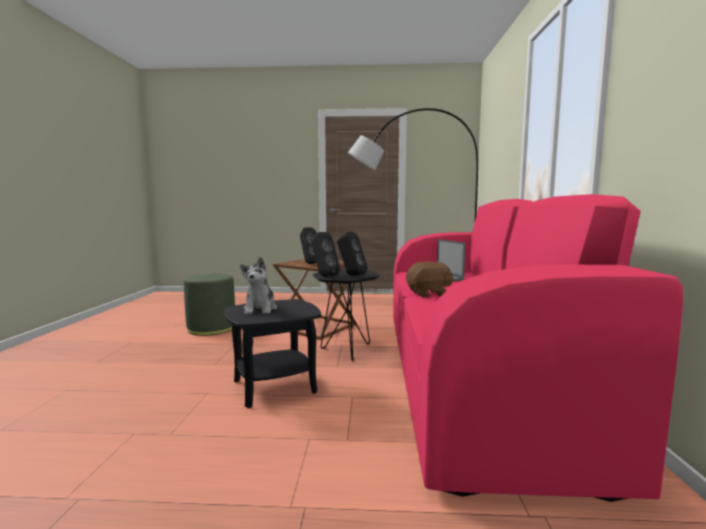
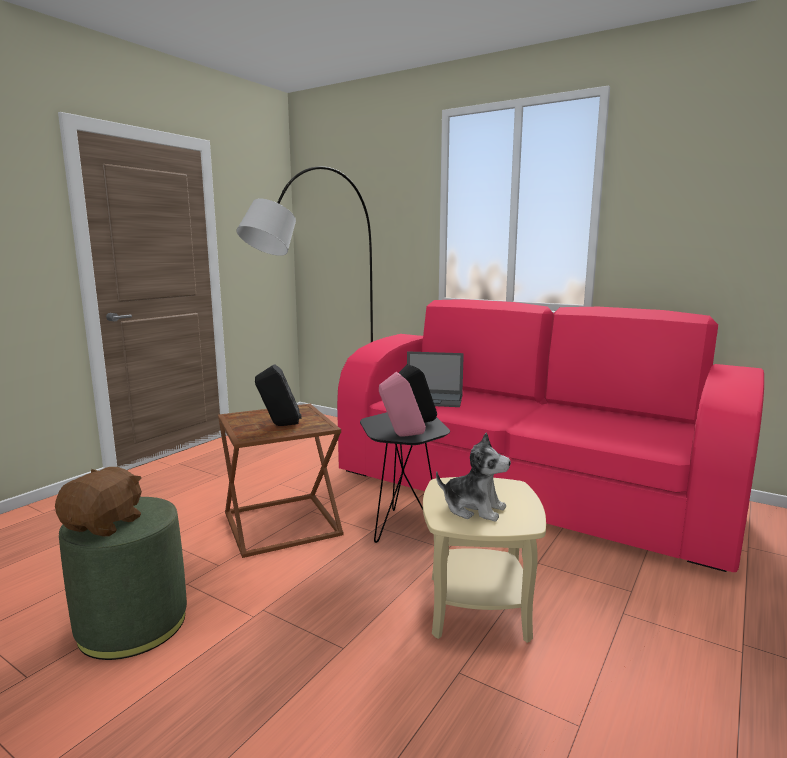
camera: 60 degrees left, 5 degrees up
(274, 387) = (478, 608): black side table -> beige side table
(323, 276) = (401, 436): black speaker -> pink speaker
(429, 294) = (514, 420): brown plush toy -> brown plush toy (105, 524)

